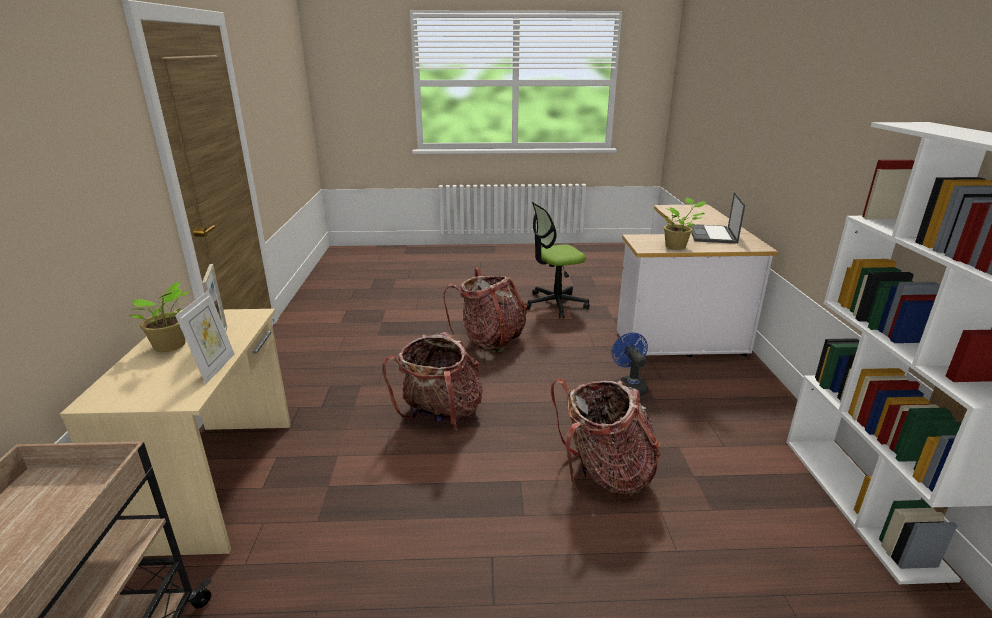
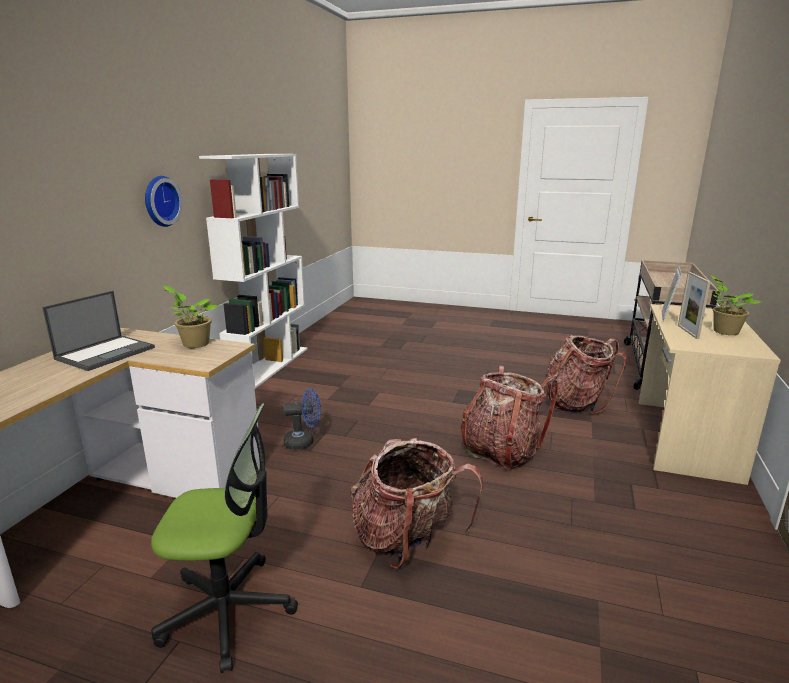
camera: 160 degrees left, 5 degrees down
(604, 474) = (394, 396): backpack -> backpack (576, 403)
(629, 386) = (304, 442): blue fan -> blue fan turned 105 degrees counterclockwise
(859, 165) = (160, 201): none -> wall clock

